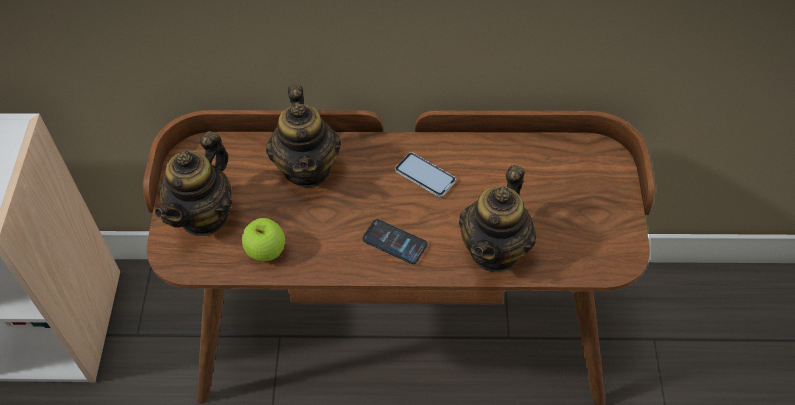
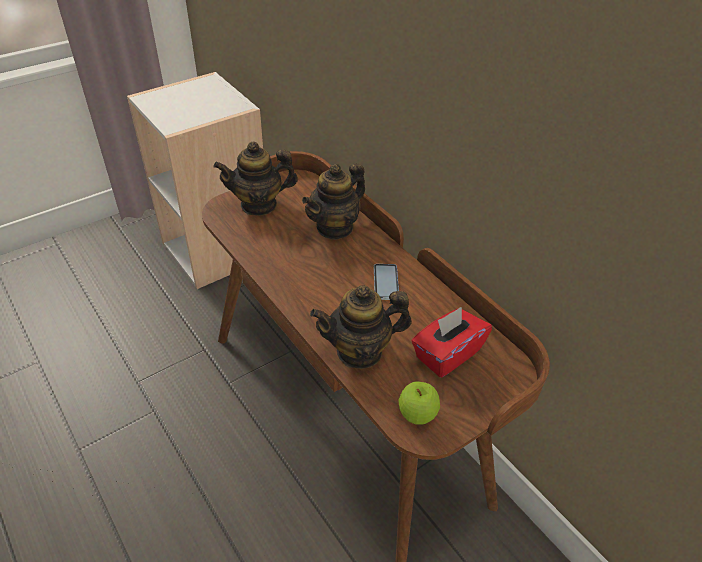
camera: 50 degrees right, 10 degrees down
(266, 251) = (256, 241): apple -> apple (417, 414)
(394, 242) = (316, 295): phone -> none
(548, 187) = (446, 354): none -> red tissue box

